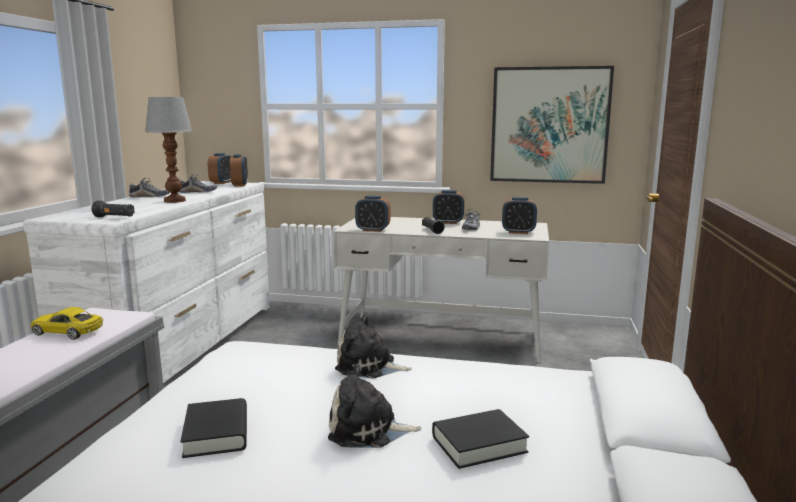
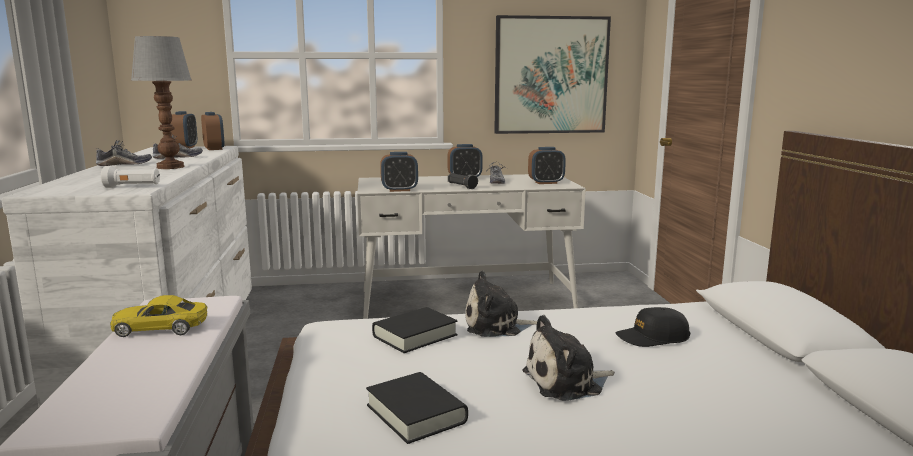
camera: 20 degrees left, 0 degrees up
(114, 217) = (133, 187): black flashlight -> white flashlight
(479, 444) = (678, 376): black book -> black book (415, 335)
(500, 401) = (652, 338): none -> black cap

